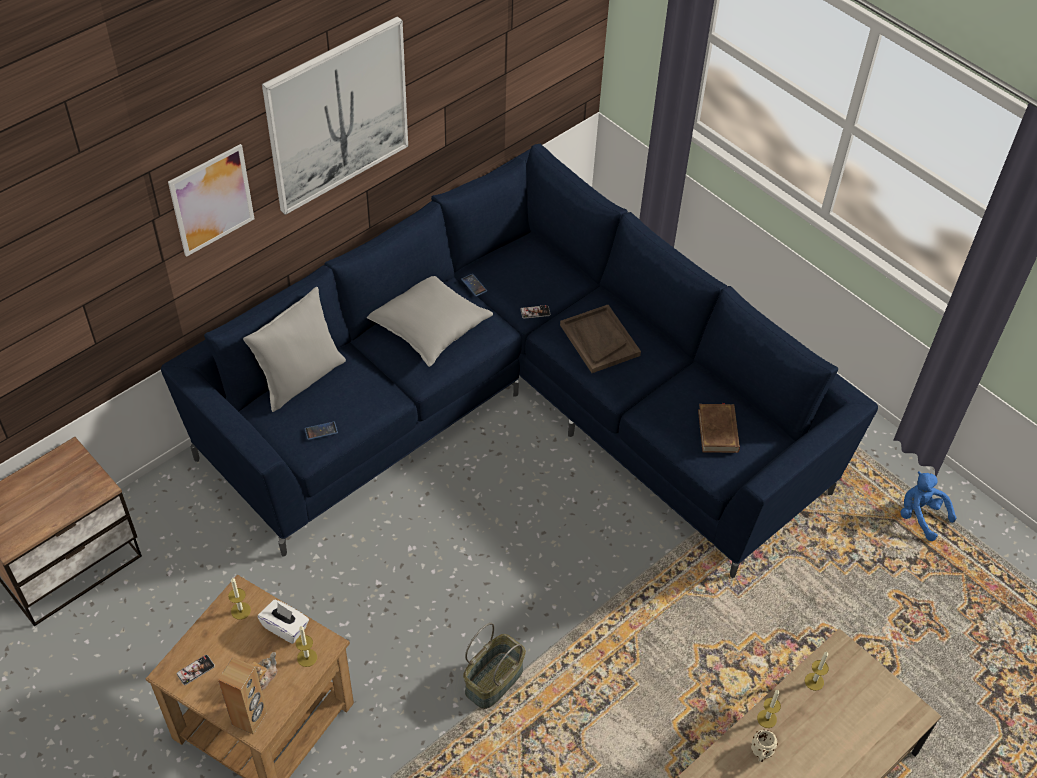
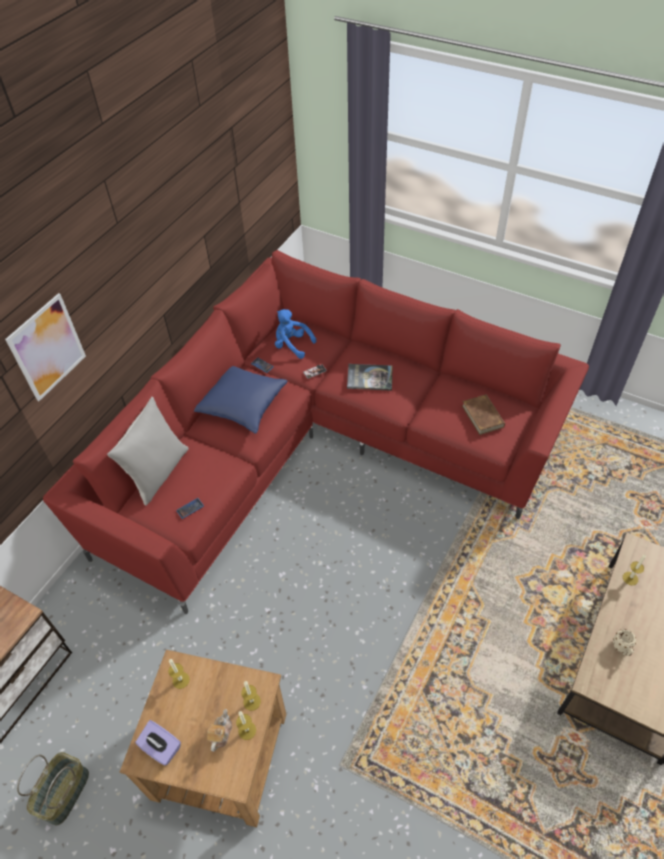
camera: 15 degrees left, 0 degrees up
(195, 670) = (161, 748): phone -> purple tissue box
(250, 718) = (224, 774): brown speaker -> none
(285, 627) = (224, 681): white tissue box -> none
(337, 115) = (129, 254): picture -> none
(429, 326) = (241, 404): grey pillow -> blue pillow
(493, 680) = (384, 656): basket -> basket (64, 792)
(518, 408) = (317, 446): blue sofa -> red sofa
(599, 340) = (369, 378): brown tray -> book
(766, 719) = (612, 619): candle -> candle (247, 730)
(920, 516) = (618, 435): blue plush toy -> blue plush toy (292, 345)

